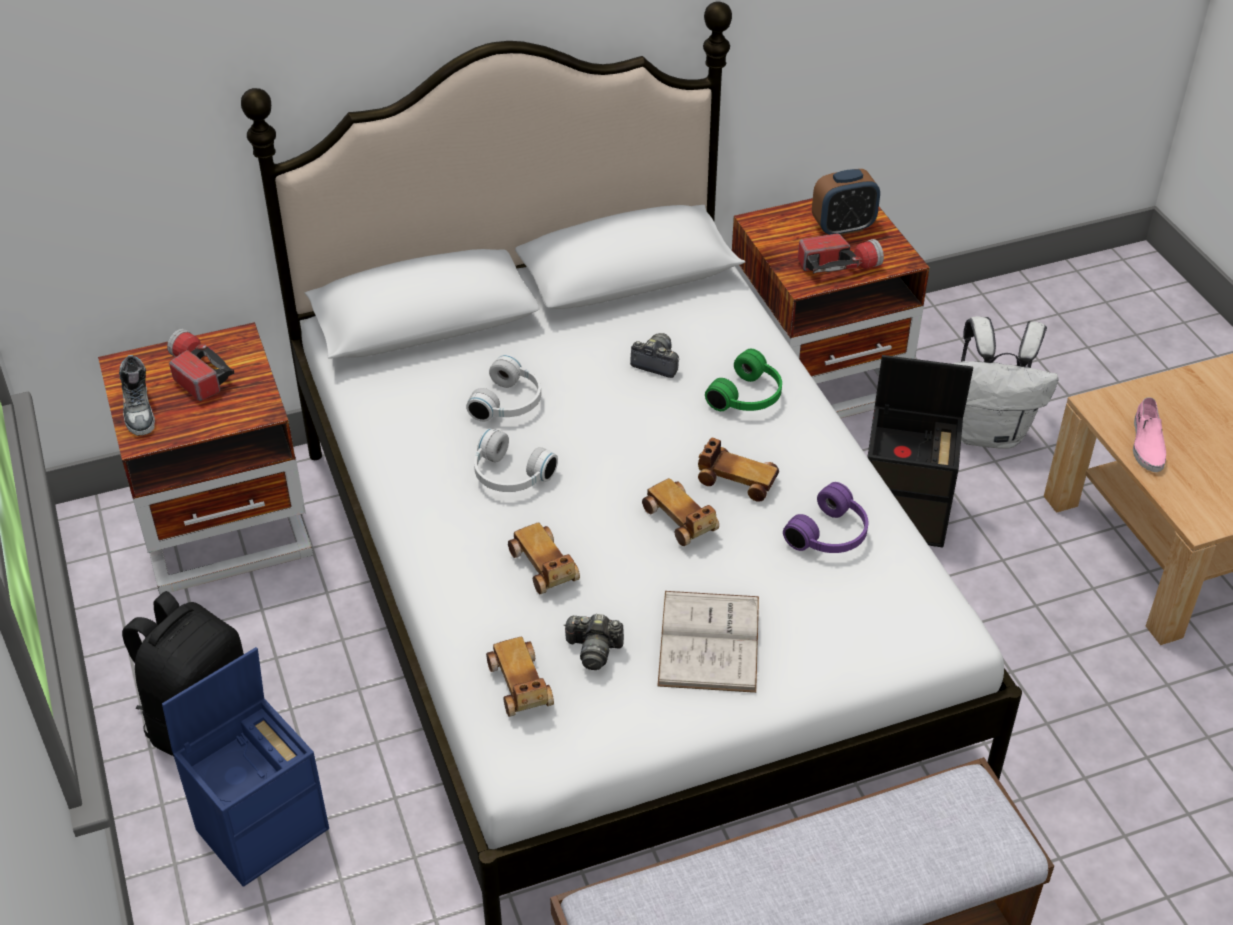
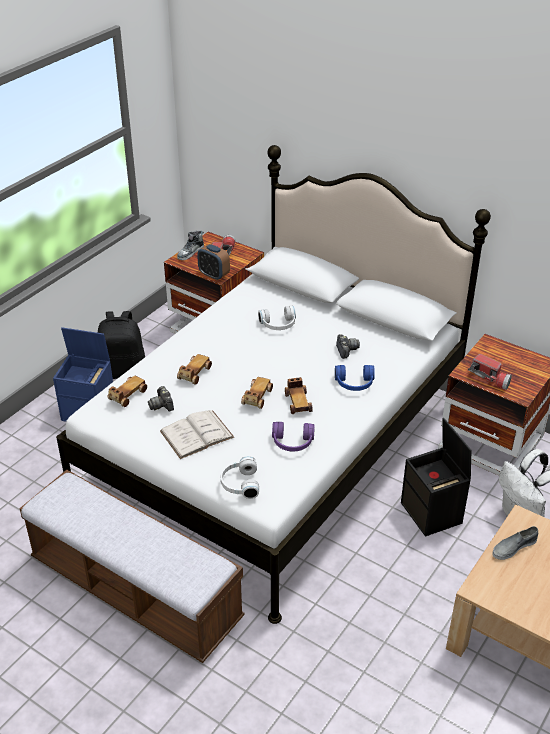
camera: 55 degrees right, 5 degrees down
(509, 476) = (236, 343): white headphones -> white headphones (239, 484)
(749, 397) = (354, 384): green headphones -> blue headphones
(843, 227) = (520, 368): alarm clock -> alarm clock (214, 275)
(1147, 444) = (513, 547): pink shoe -> grey shoe

